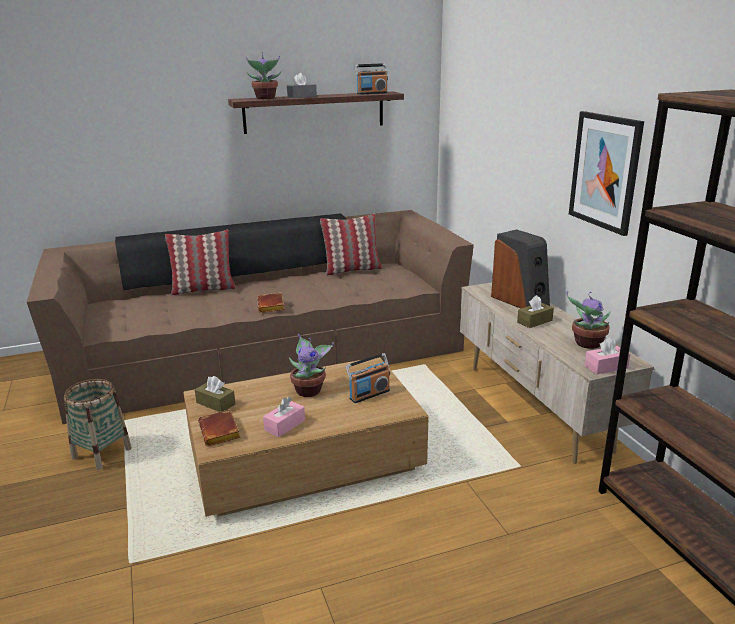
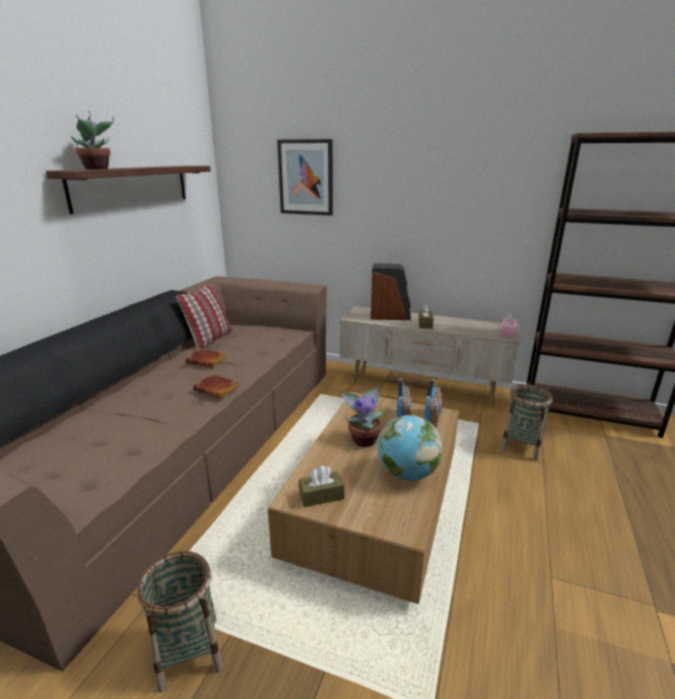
camera: 50 degrees left, 0 degrees up
(203, 289) = (94, 407): pillow -> none
(221, 432) = (380, 513): brown book -> brown book (207, 361)
(284, 425) = (407, 473): pink tissue box -> globe
(302, 96) = (129, 168): grey tissue box -> none
(372, 93) = (182, 166): radio -> radio (432, 419)
(518, 509) = (521, 446): none -> basket
(586, 344) = (473, 325): potted plant -> none
(605, 171) = (452, 205): picture -> picture (306, 177)

